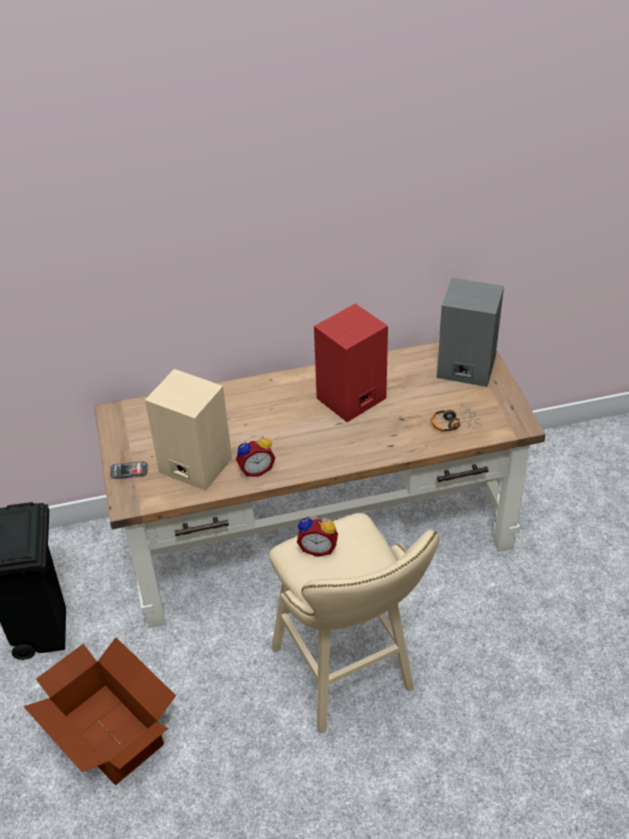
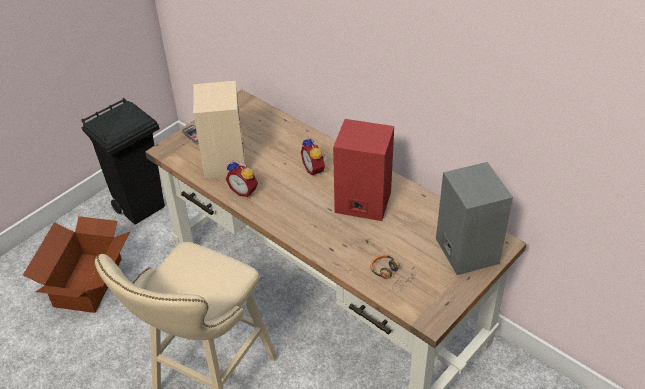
camera: 55 degrees right, 0 degrees up
(318, 548) = (198, 263): alarm clock -> alarm clock (315, 169)

